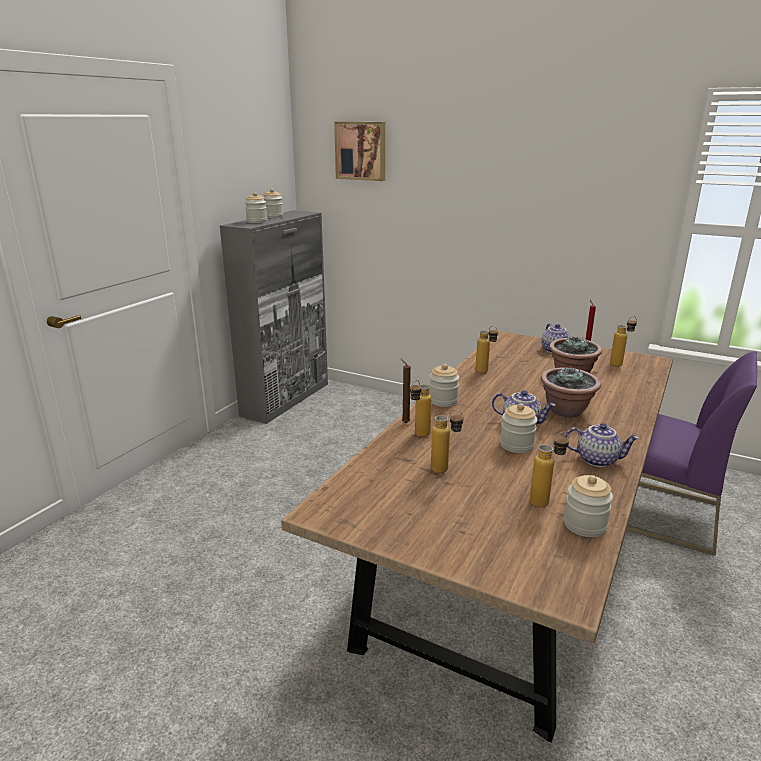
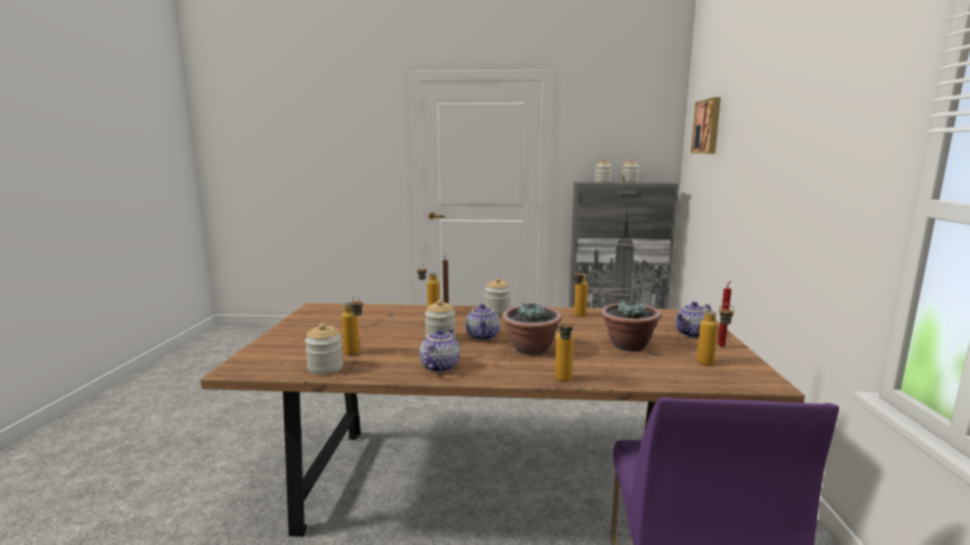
camera: 65 degrees right, 10 degrees down
(445, 471) = (381, 325): bottle -> bottle (563, 381)
(597, 459) = (439, 366): teapot -> teapot turned 150 degrees counterclockwise

